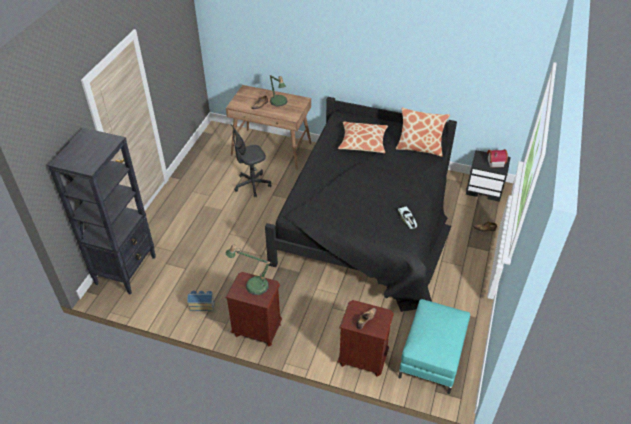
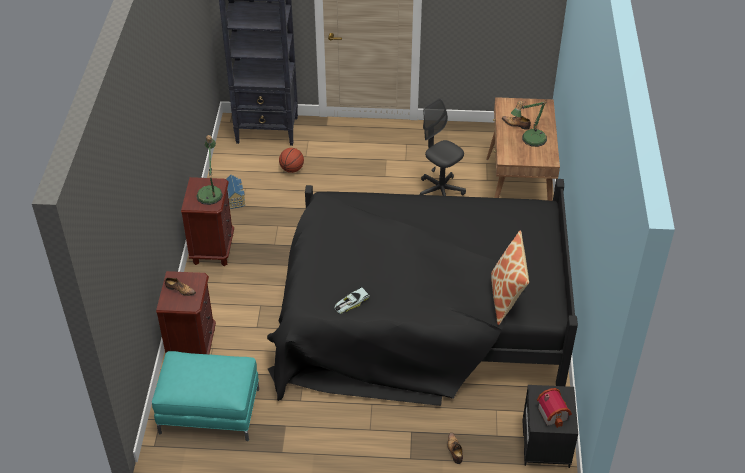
camera: 75 degrees right, 0 degrees up
(184, 262) = (292, 169): none -> basketball
(363, 142) = (494, 238): pillow -> none

